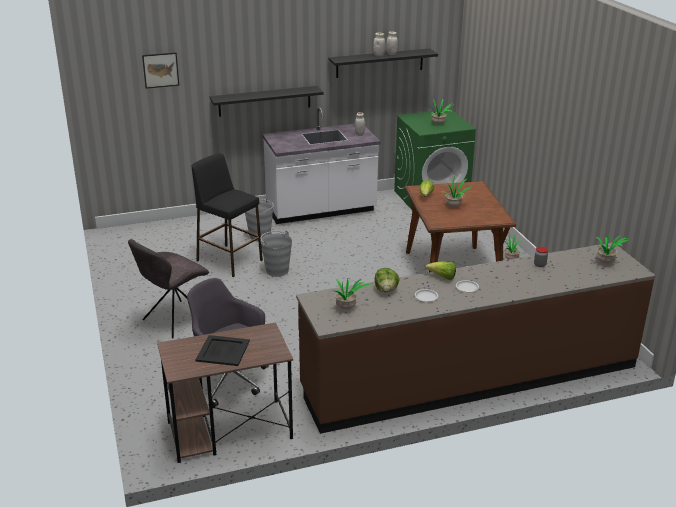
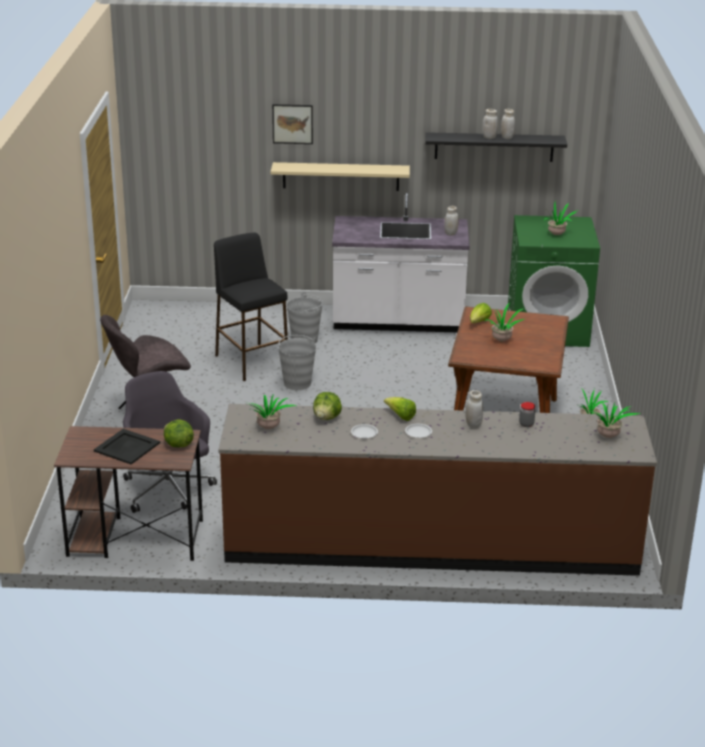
camera: 20 degrees right, 0 degrees up
(160, 70) = (216, 125): picture -> picture (292, 124)
(264, 101) = (341, 176): black shelf -> beige shelf
(266, 339) = (178, 445): none -> lettuce
(502, 273) = (473, 425): none -> white jar

